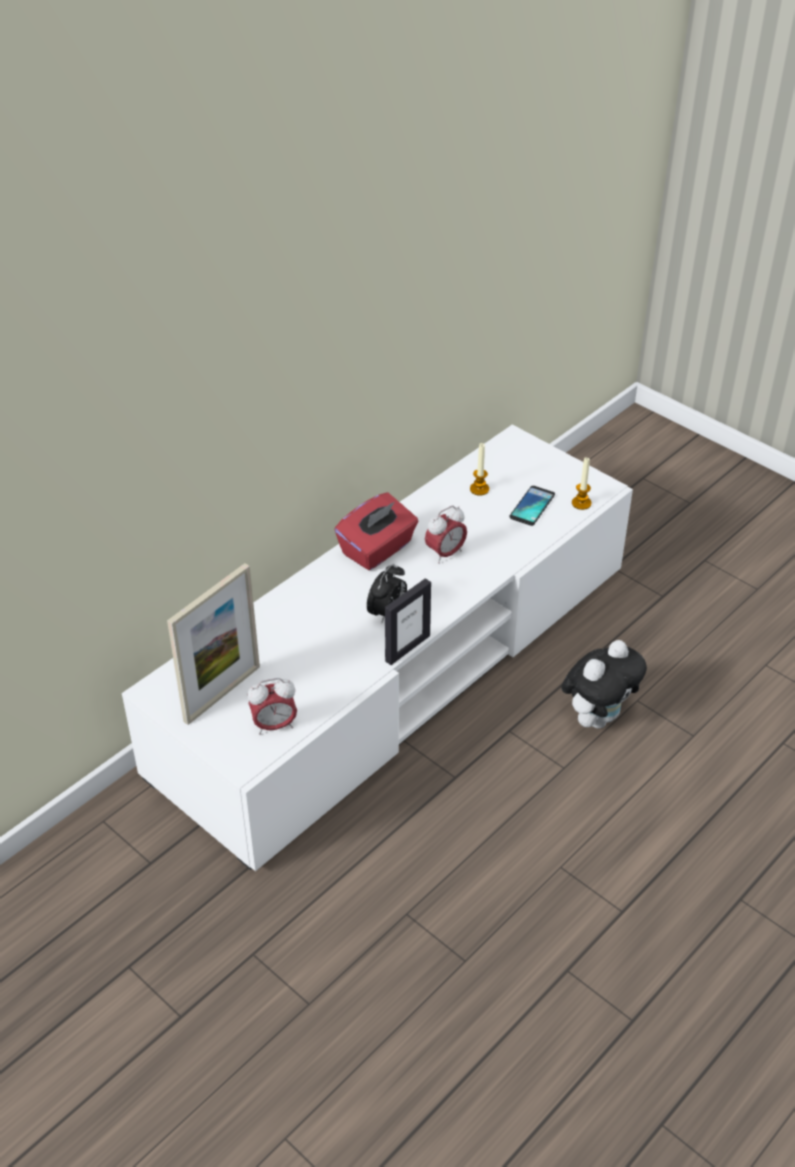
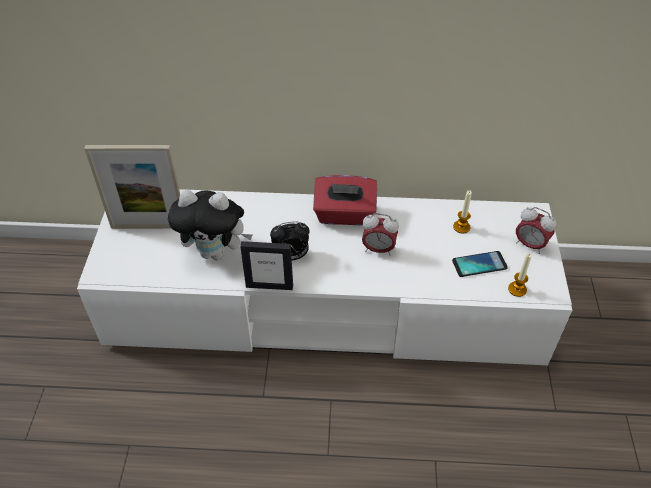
camera: 50 degrees right, 5 degrees up
(274, 725) = (142, 266): alarm clock -> alarm clock (530, 245)
(597, 717) = (394, 445): plush toy -> plush toy (216, 252)

